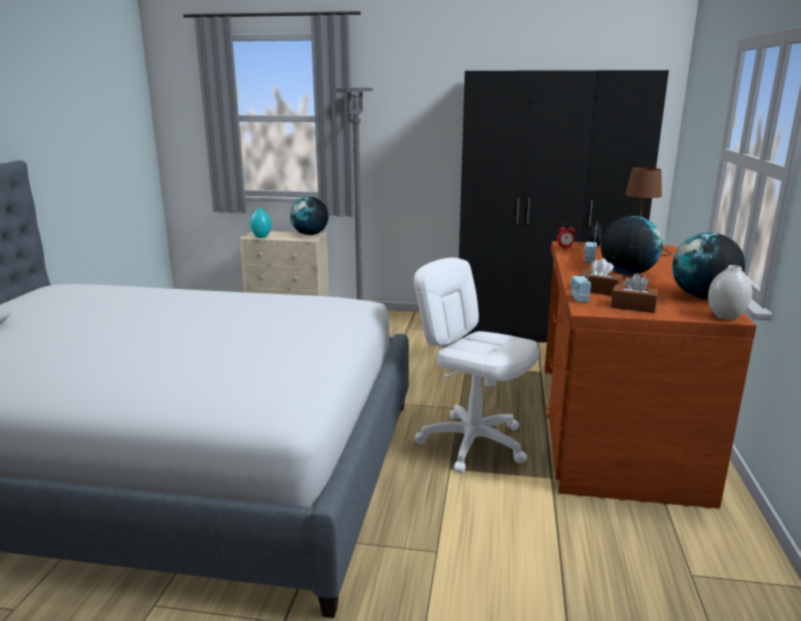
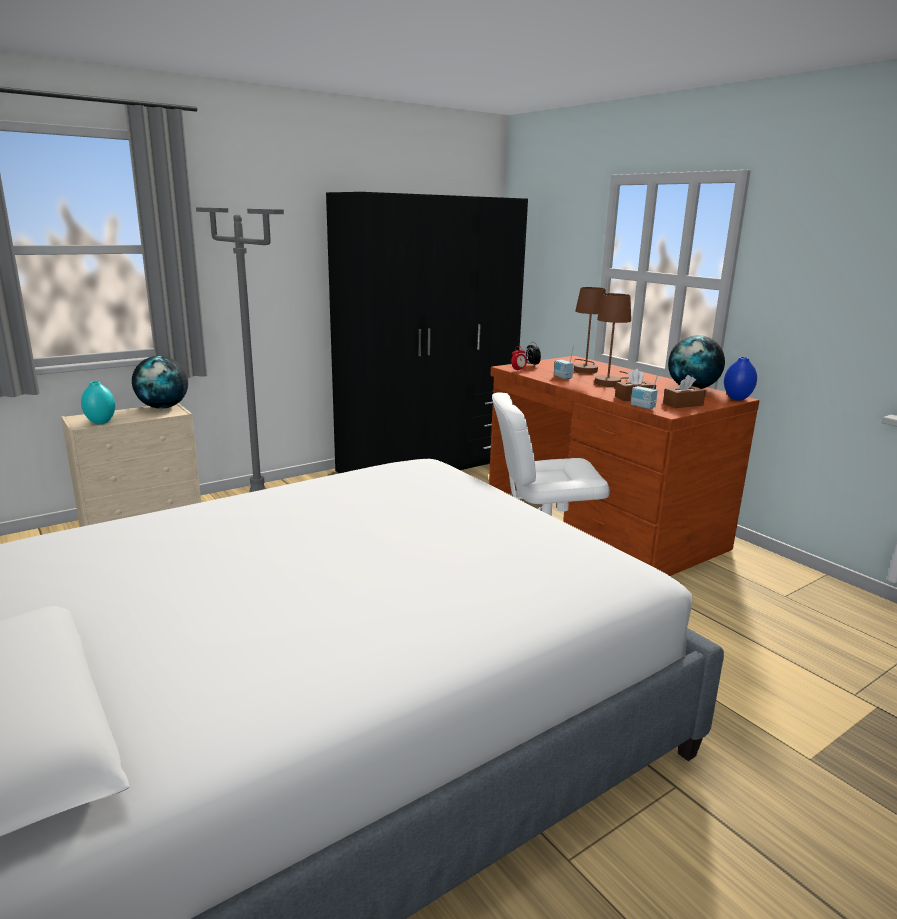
camera: 45 degrees left, 0 degrees up
(627, 273) = (611, 382): globe -> brown table lamp
(725, 317) = (736, 398): white vase -> blue vase

